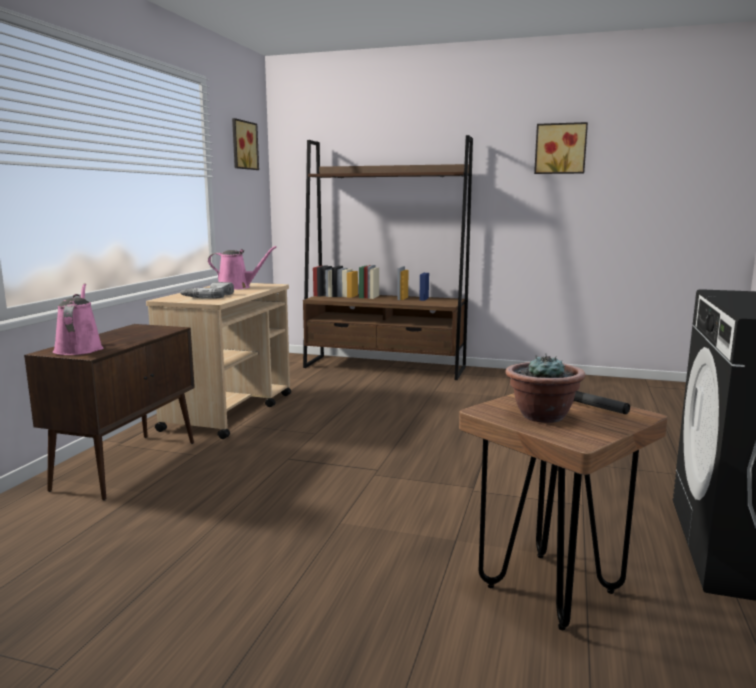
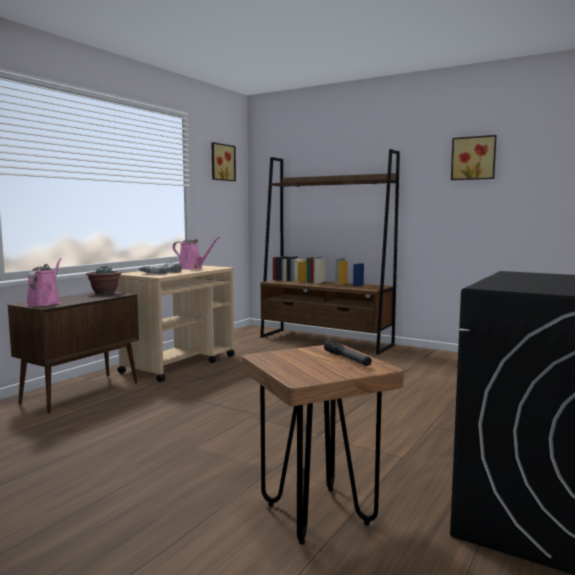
camera: 15 degrees right, 5 degrees down
(541, 416) = (298, 362): potted plant -> potted plant (104, 293)

